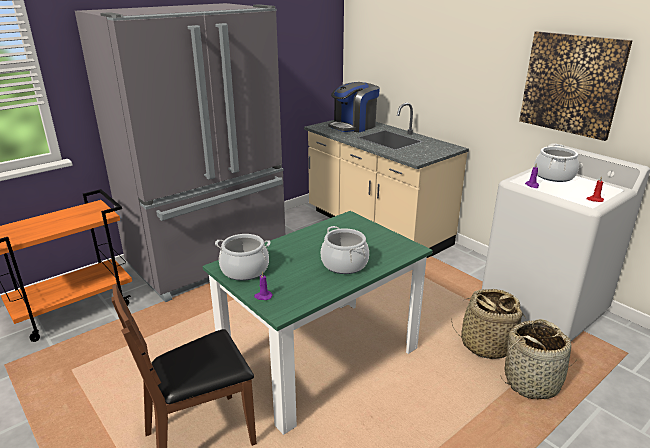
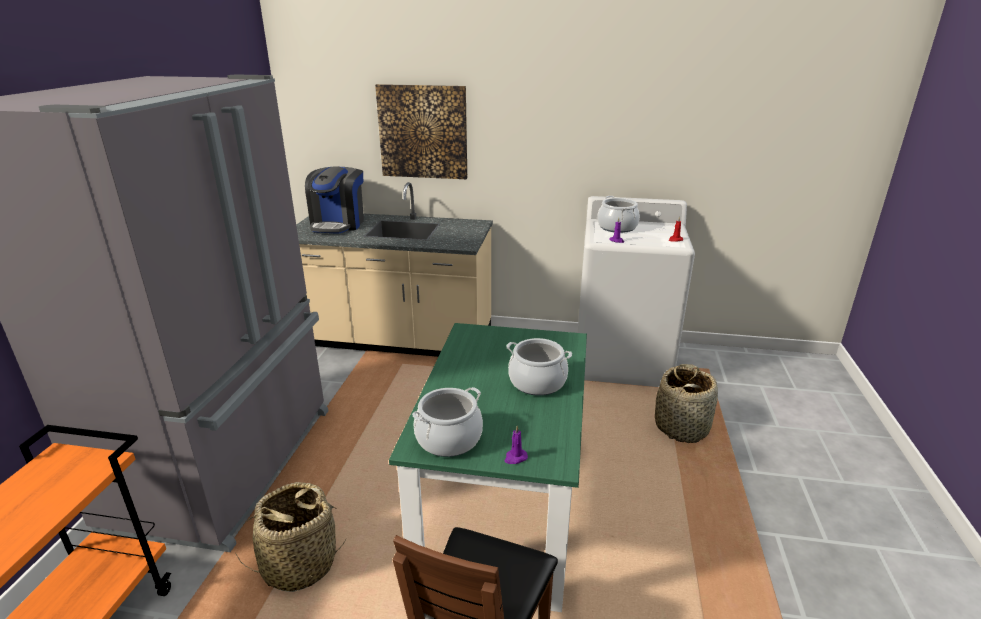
camera: 40 degrees left, 0 degrees up
(486, 344) = (618, 413): basket -> basket (299, 564)
(571, 84) = (599, 135): picture -> picture (423, 132)

